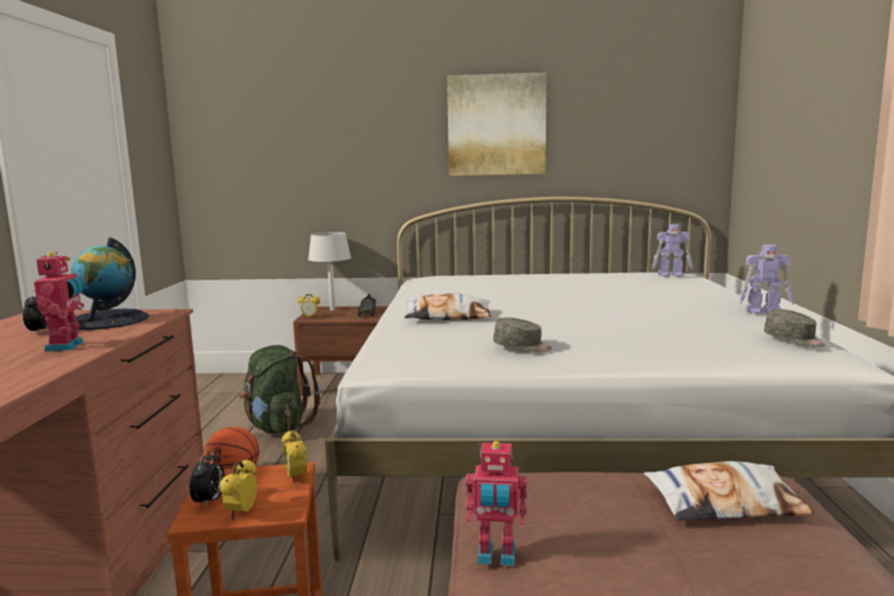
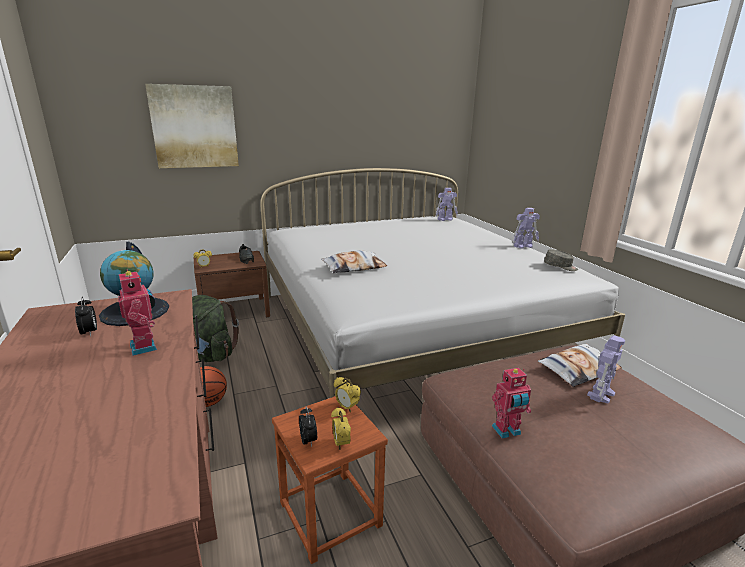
camera: 25 degrees left, 10 degrees up
(333, 310) = (215, 258): grey table lamp -> none
(496, 125) = (329, 116): picture -> picture (194, 127)
(522, 347) = (432, 289): grey cap -> none
(725, 543) = (601, 394): none -> toy robot

